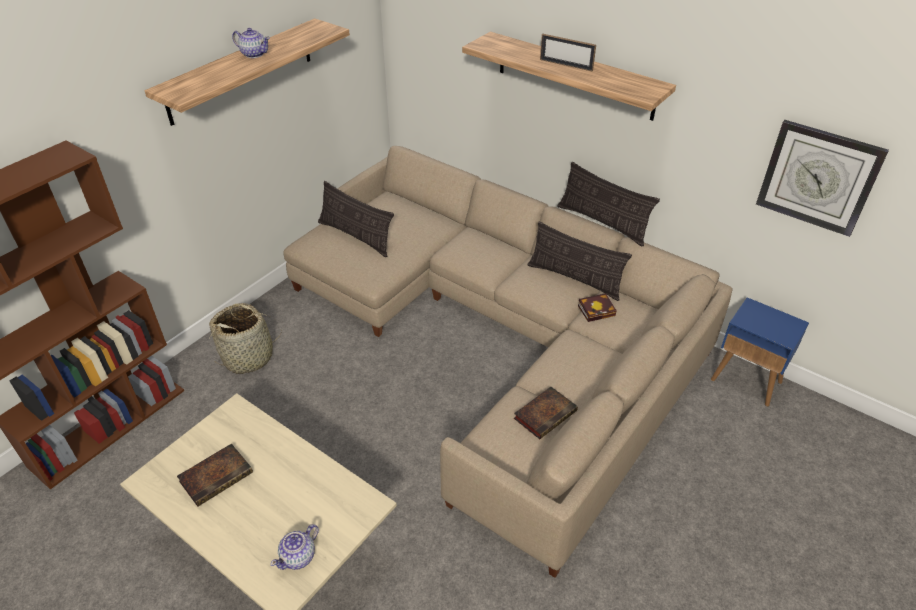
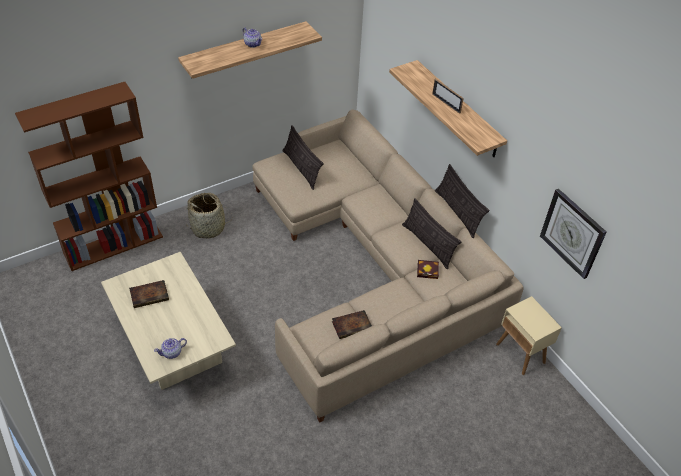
camera: 20 degrees right, 5 degrees up
(747, 381) = (520, 354): blue side table -> beige side table

